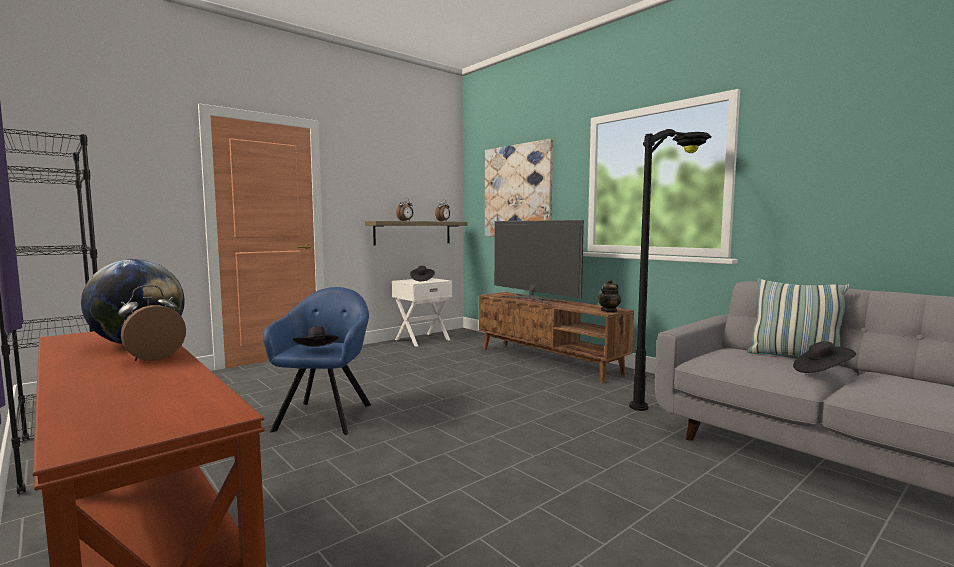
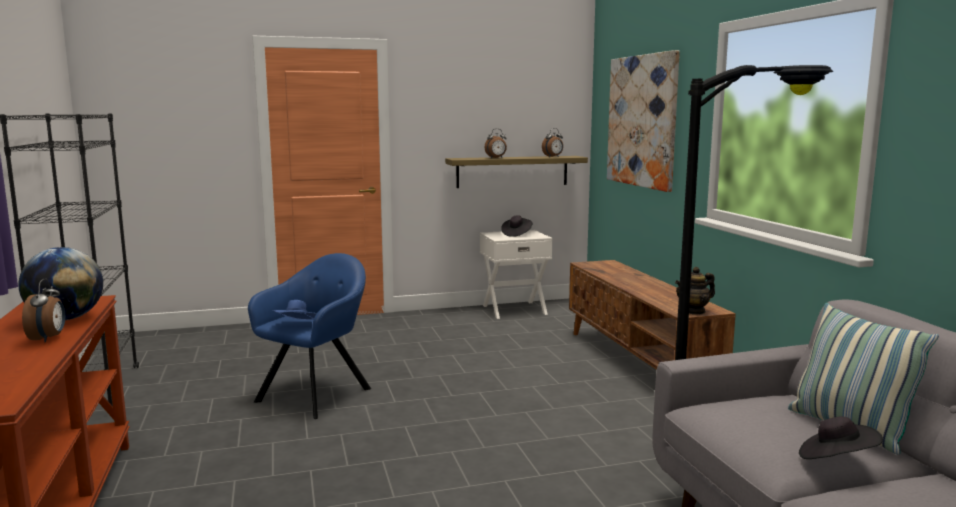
camera: 25 degrees right, 5 degrees up
(153, 358) = (48, 338): alarm clock -> alarm clock turned 105 degrees clockwise
(317, 351) = (297, 325): black hat -> blue hat
(533, 299) = (627, 277): television -> none

